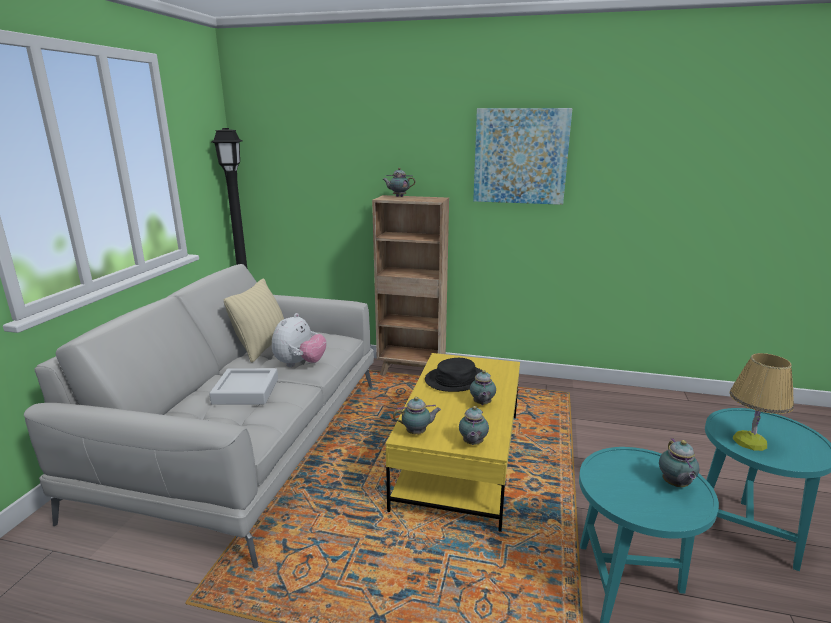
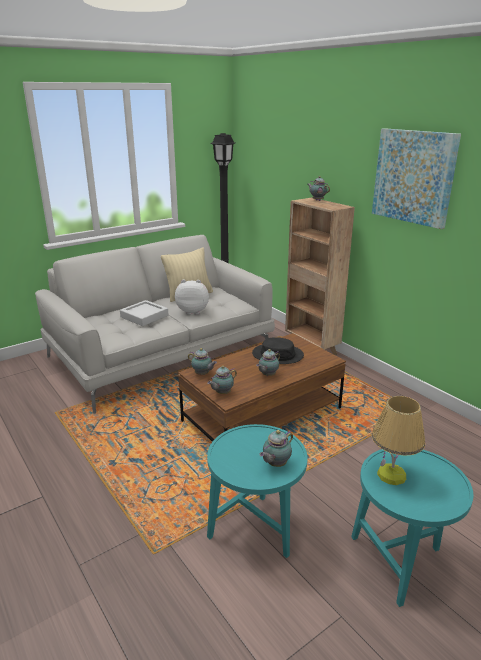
camera: 40 degrees right, 5 degrees up
(300, 364) = (193, 311): plush toy -> plush toy turned 150 degrees counterclockwise
(459, 459) = (262, 414): yellow coffee table -> brown coffee table

